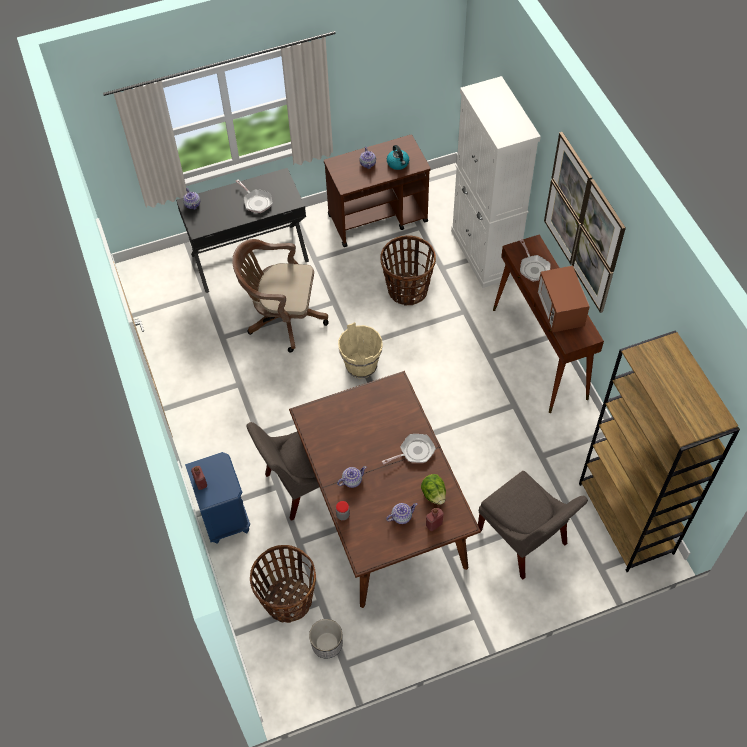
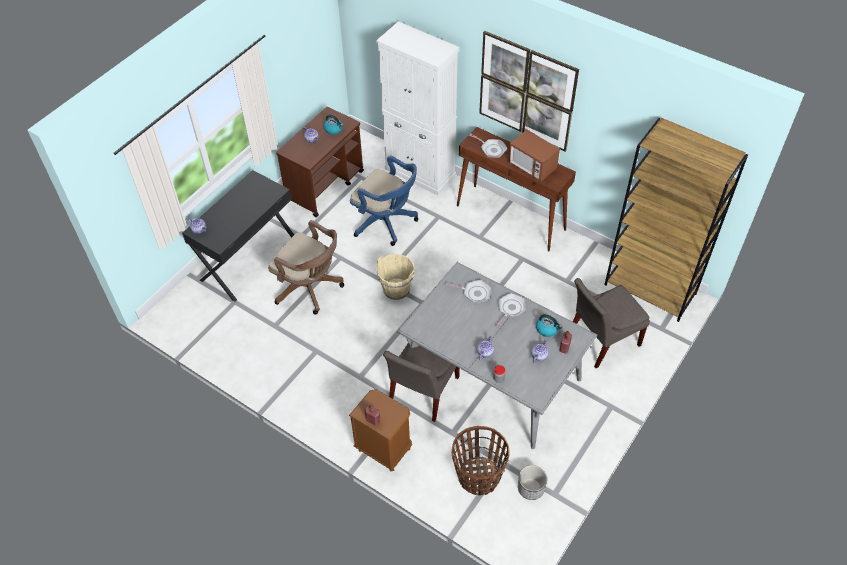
camera: 35 degrees left, 5 degrees down
(224, 517) = (383, 449): blue nightstand -> brown nightstand
(256, 201) = (249, 203): frying pan -> frying pan (474, 293)
(282, 318) = (310, 288): brown office chair -> brown office chair turned 120 degrees counterclockwise
(381, 510) = (492, 376): brown dining table -> grey dining table
(407, 290) = (386, 222): basket -> blue office chair
(433, 494) = (547, 329): lettuce -> kettle
(524, 540) = (601, 340): grey chair -> grey chair turned 135 degrees clockwise

